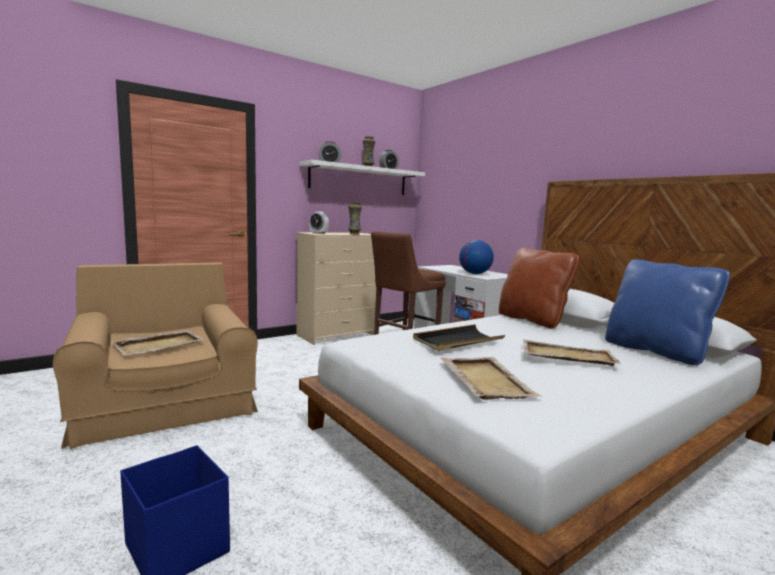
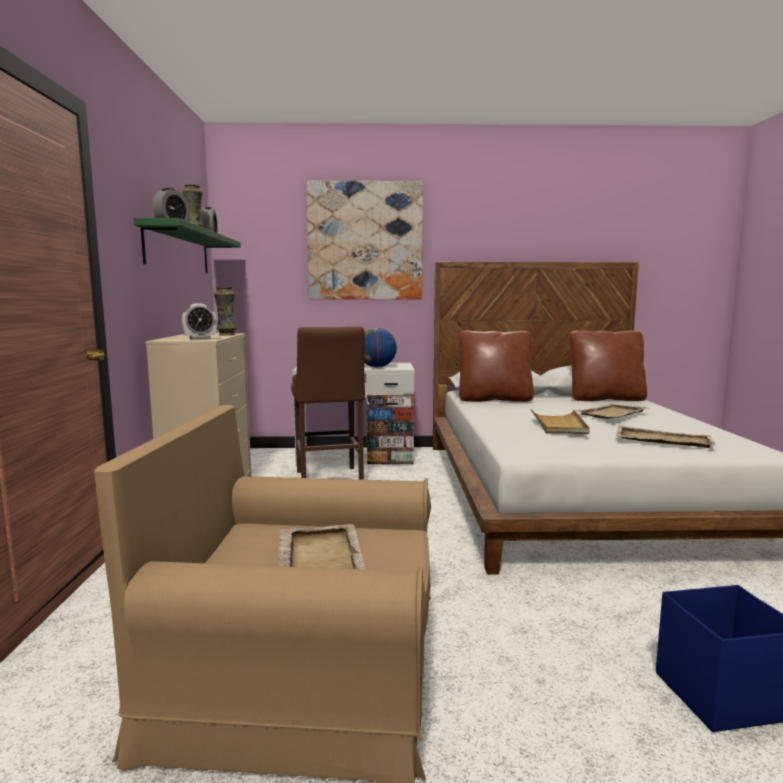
camera: 55 degrees left, 0 degrees up
(359, 179) = (178, 250): white shelf -> green shelf
(457, 341) = (559, 424): black tray -> beige tray
(502, 166) = (365, 241): none -> picture
(655, 351) = (605, 399): blue pillow -> brown pillow

